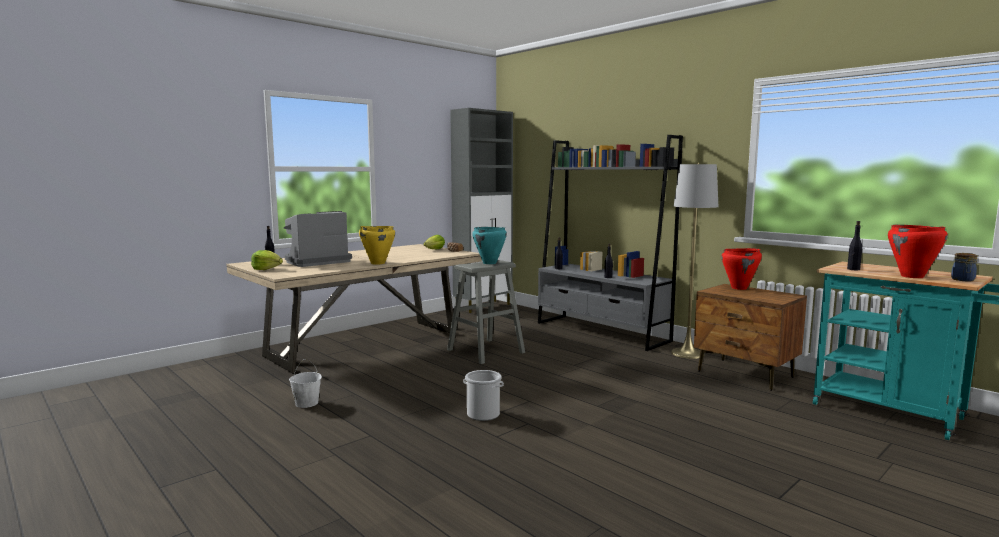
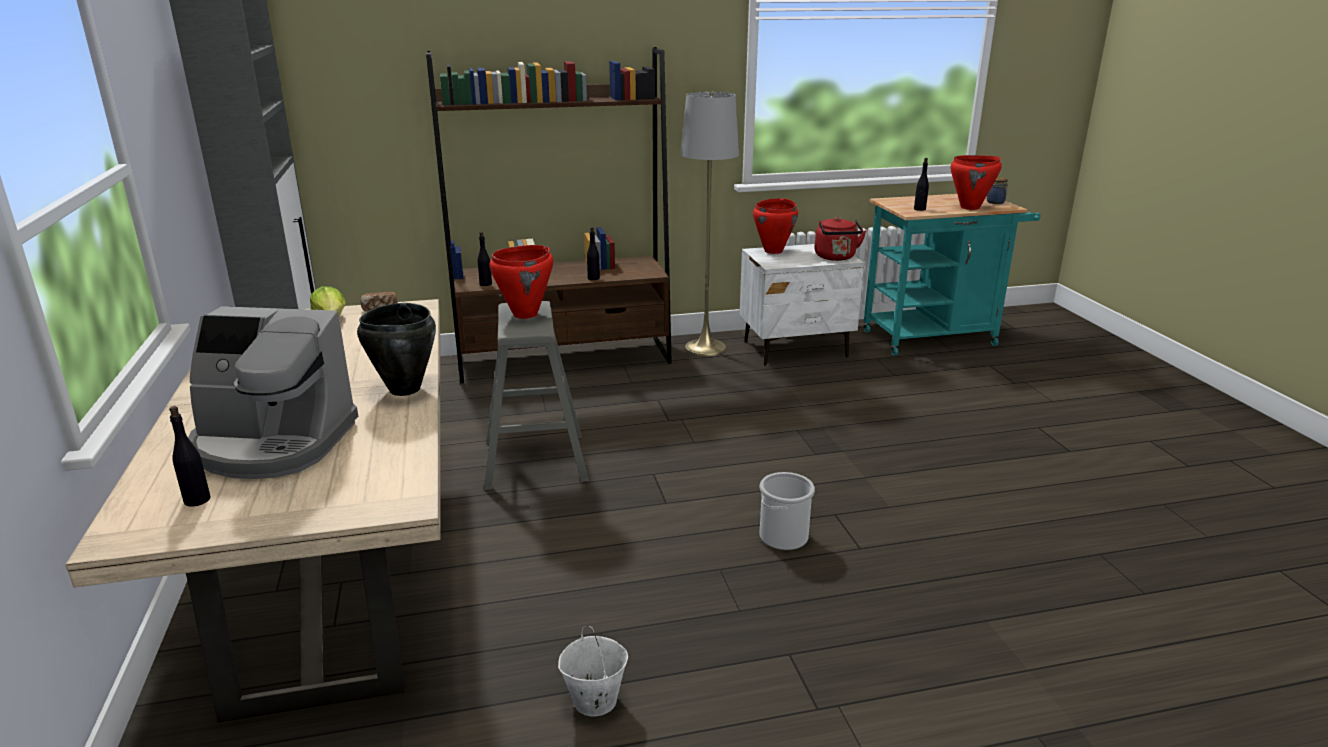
camera: 60 degrees left, 15 degrees up
(267, 269) = (281, 513): lettuce -> none
(316, 262) = (273, 443): coffee machine -> coffee machine turned 75 degrees counterclockwise
(377, 263) = (404, 389): yellow cooking pot -> black cooking pot
(489, 263) = (526, 314): turquoise cooking pot -> red cooking pot
(601, 332) = (565, 360): grey bookcase -> brown bookcase
(745, 374) = (796, 349): brown nightstand -> white nightstand
(770, 299) = (836, 257): none -> red kettle

